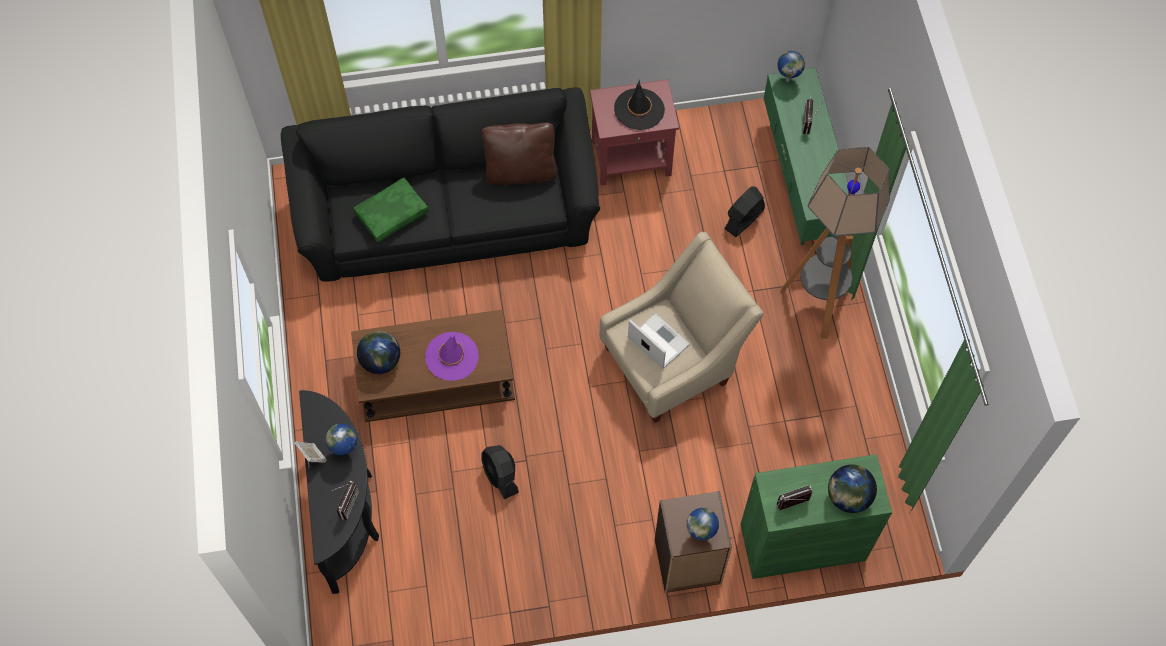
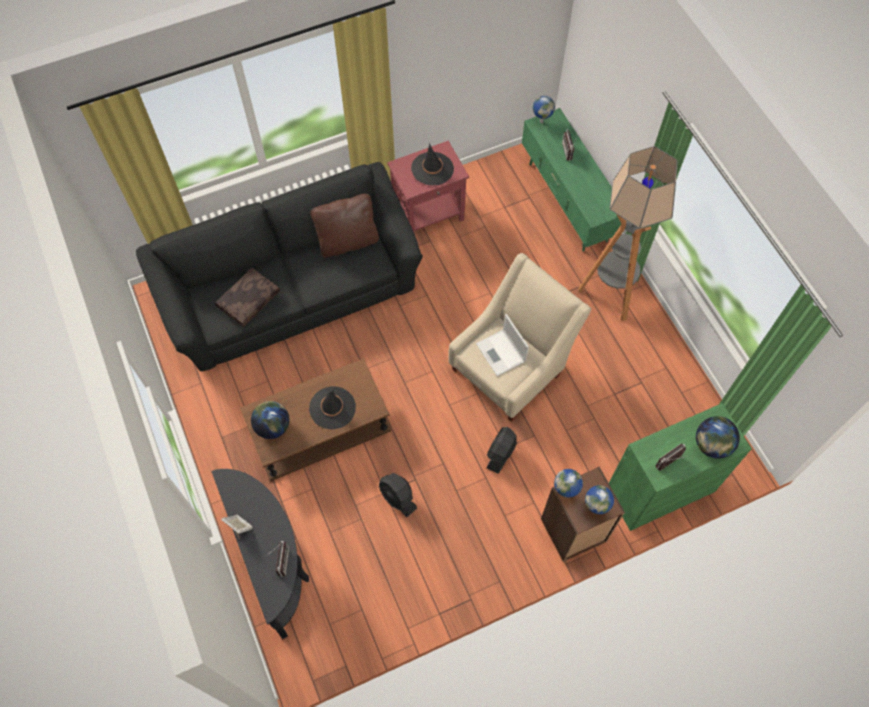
camera: 15 degrees left, 0 degrees up
(346, 451) = (267, 514): globe -> globe (565, 492)
(391, 213) = (248, 300): green pillow -> brown pillow
(452, 356) = (332, 408): purple hat -> black hat
(657, 341) = (501, 353): laptop -> laptop turned 150 degrees counterclockwise
(744, 219) = (532, 241): black fan -> black fan (501, 454)

